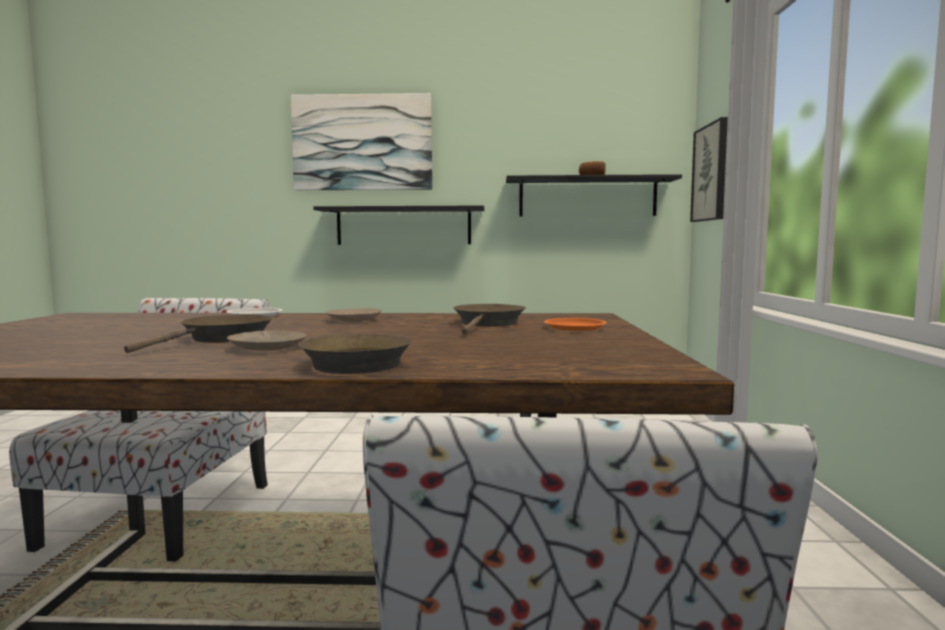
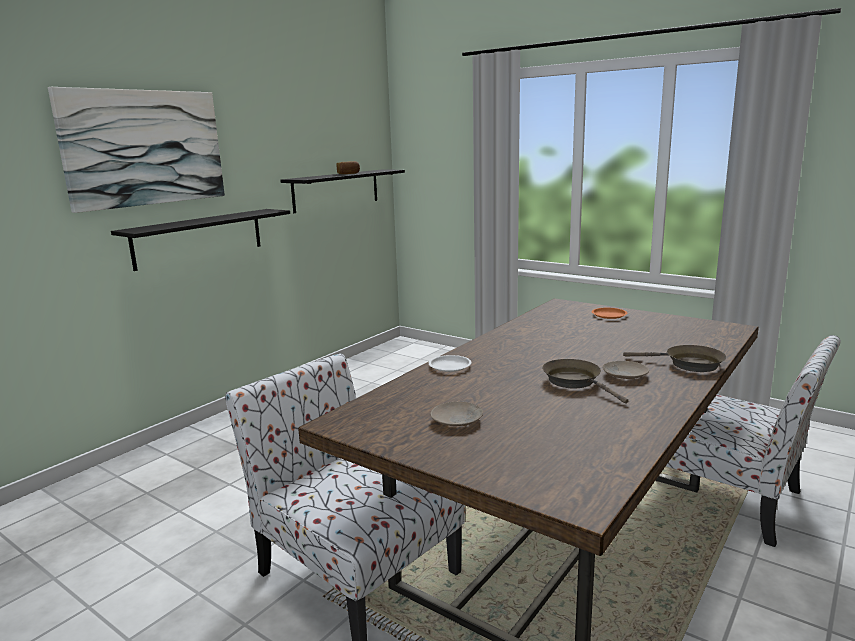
camera: 55 degrees left, 10 degrees up
(354, 320) = (517, 346): beige plate -> beige plate (457, 420)
(488, 324) = (574, 325): brown frying pan -> none
(710, 173) = (426, 169): picture -> none

